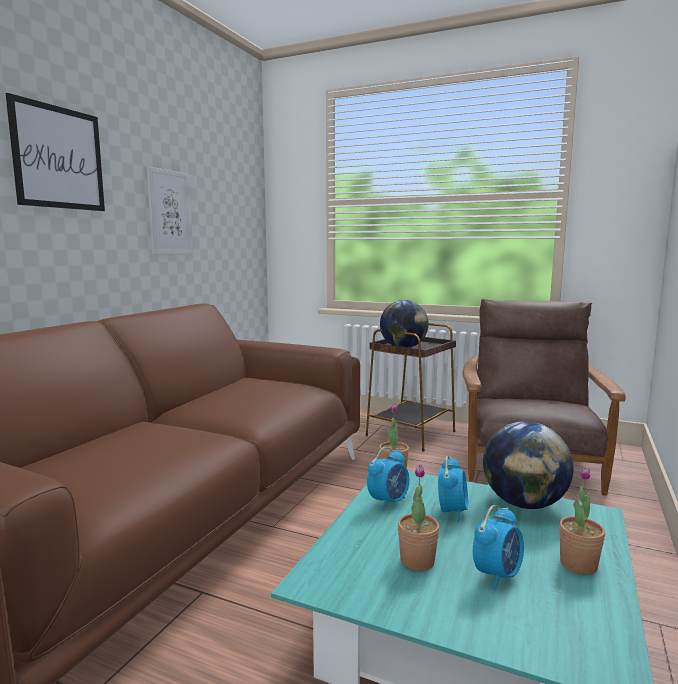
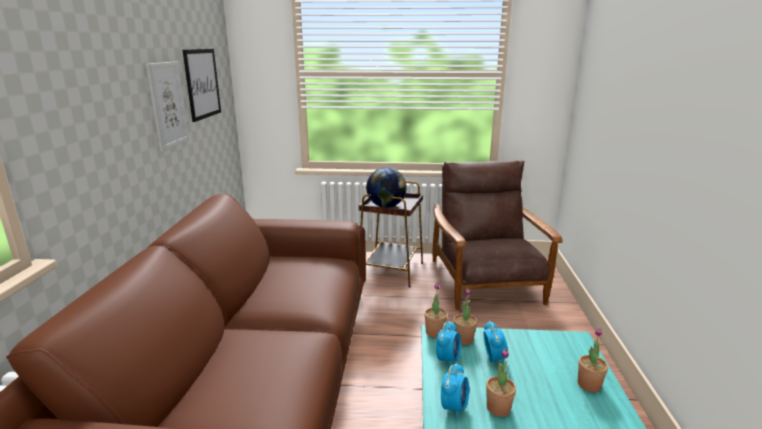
camera: 20 degrees left, 10 degrees up
(59, 158) = (78, 78): picture -> picture (202, 83)
(425, 486) = (463, 339): none -> potted plant
(497, 575) = (550, 406): alarm clock -> alarm clock (454, 407)
(524, 503) = (533, 340): globe -> none

